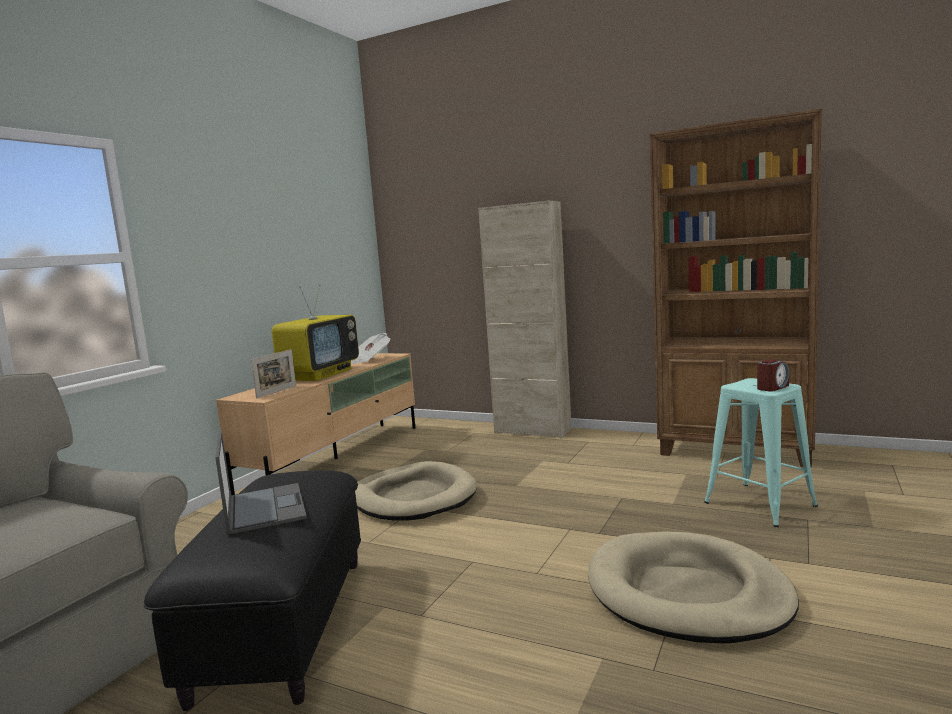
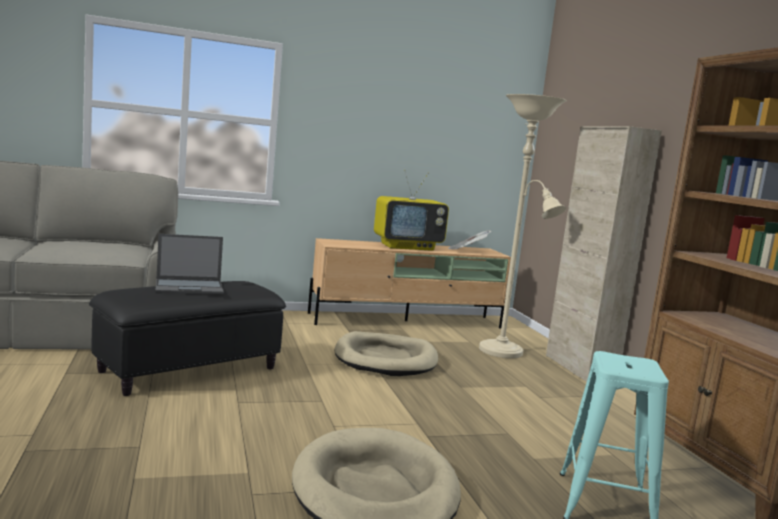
camera: 45 degrees right, 0 degrees up
(264, 508) = (190, 287): laptop -> laptop turned 45 degrees clockwise
(277, 392) = (351, 245): picture frame -> none
(468, 444) = (505, 353): none -> beige floor lamp
(772, 387) = (629, 369): alarm clock -> none

